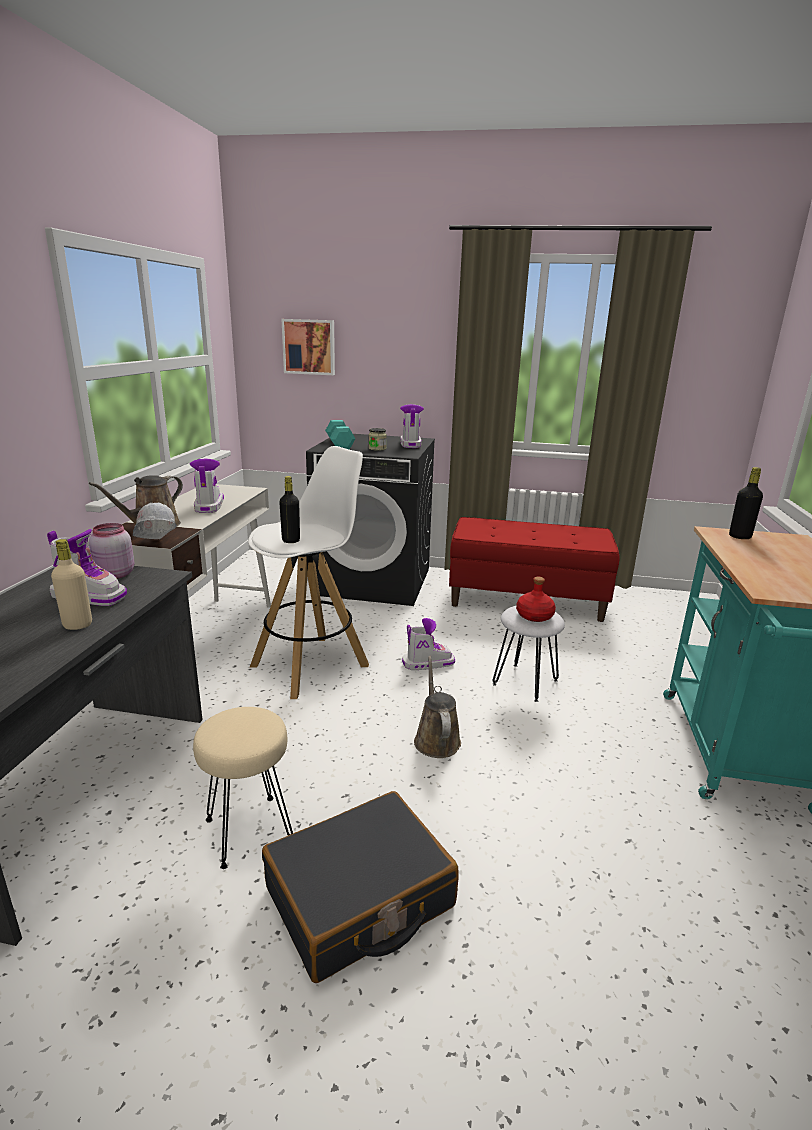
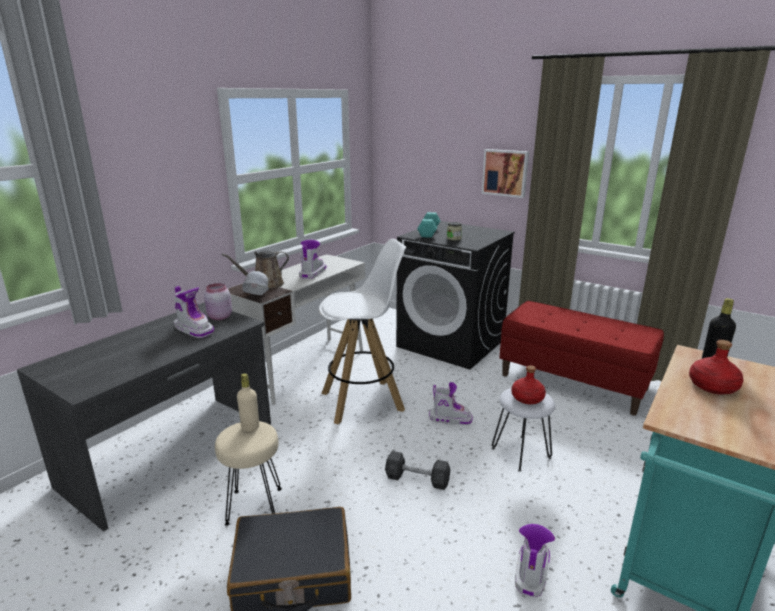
camera: 25 degrees right, 0 degrees up
(77, 625) = (174, 348): beige bottle -> beige bottle (250, 427)
(291, 540) = (343, 307): black bottle -> none
(309, 347) = (424, 153): picture -> picture (505, 172)
(410, 444) = (486, 236): boot -> boot (531, 571)
(436, 739) = (417, 479): brown watering can -> grey dumbbell
(765, 556) = (713, 386): none -> red bottle

